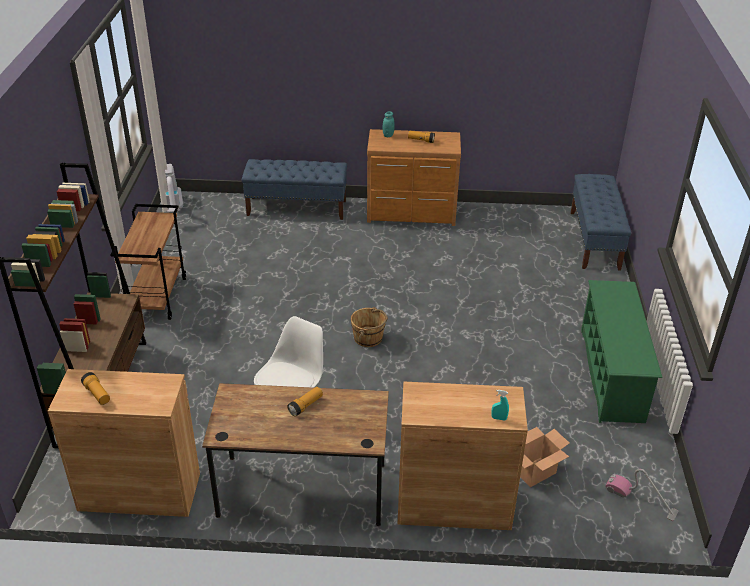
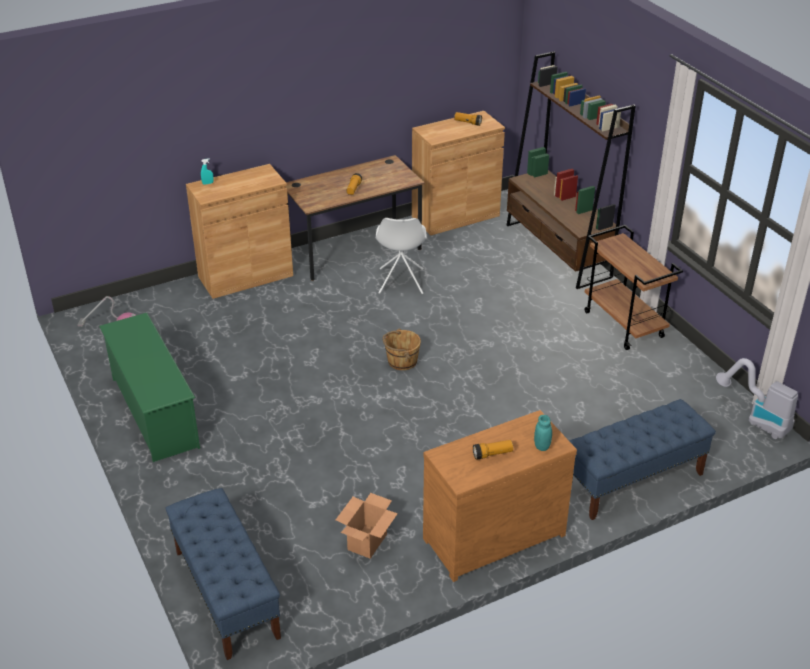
camera: 150 degrees right, 0 degrees up
(535, 472) = (195, 313): cardboard box -> cardboard box (367, 541)

